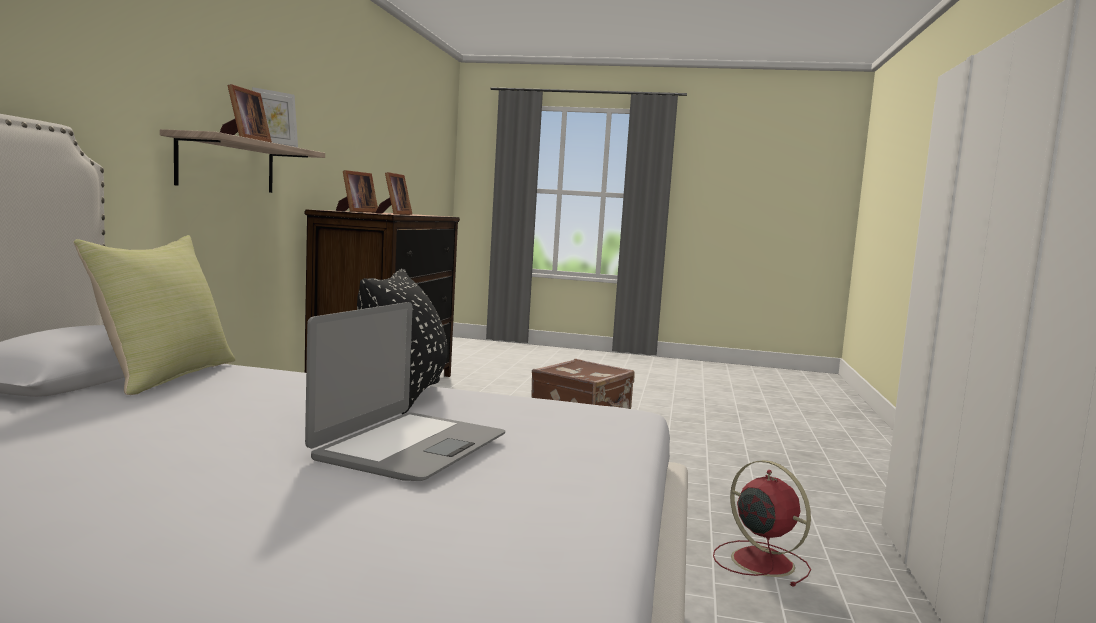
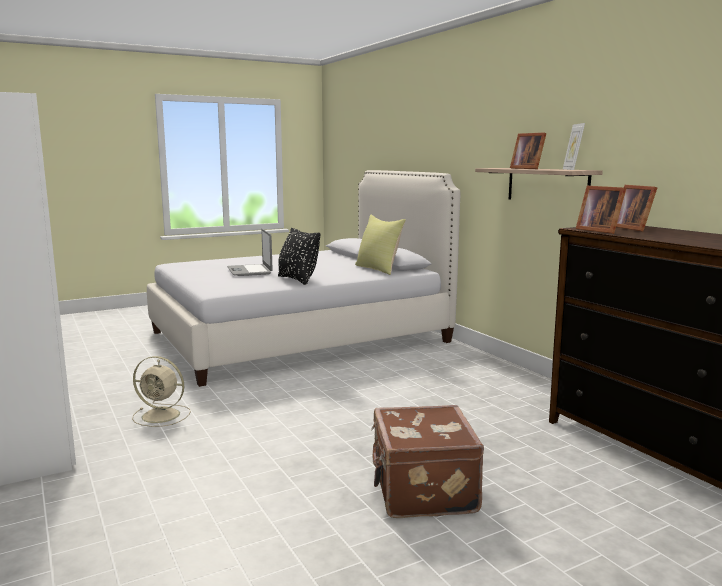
camera: 140 degrees right, 5 degrees up
(760, 561) = (162, 415): red fan -> beige fan

